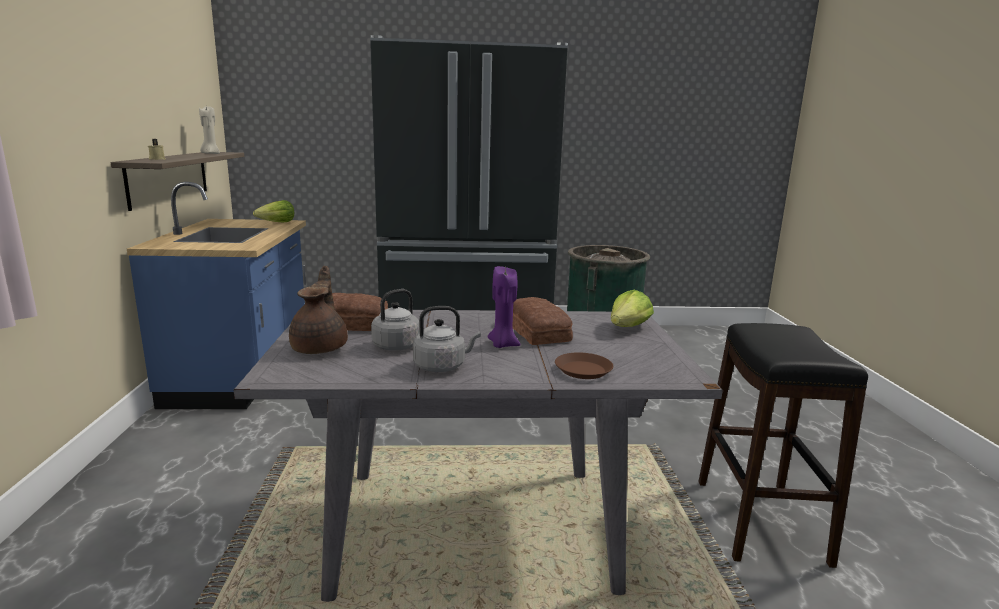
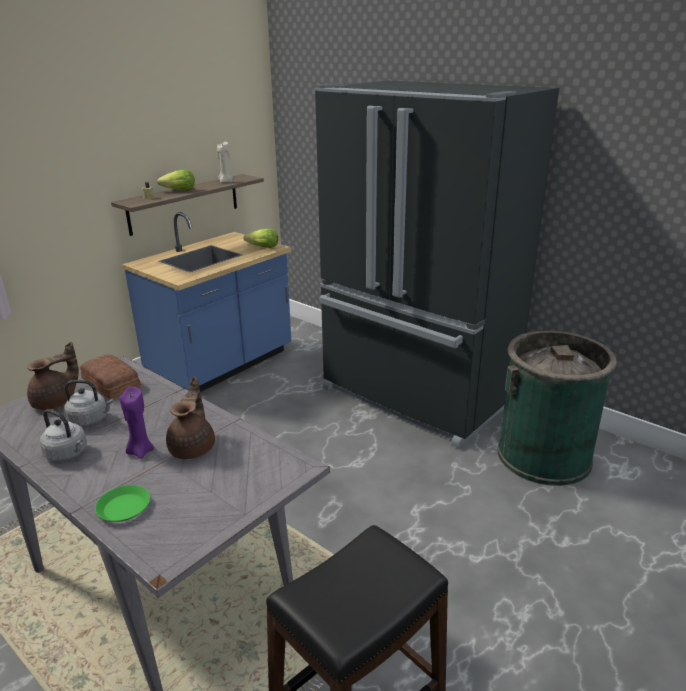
camera: 45 degrees right, 10 degrees up
(537, 330) = (193, 447): bread -> brown teapot
(583, 370) = (124, 507): brown plate -> green plate
(628, 328) = (262, 479): lettuce -> lettuce (179, 190)

